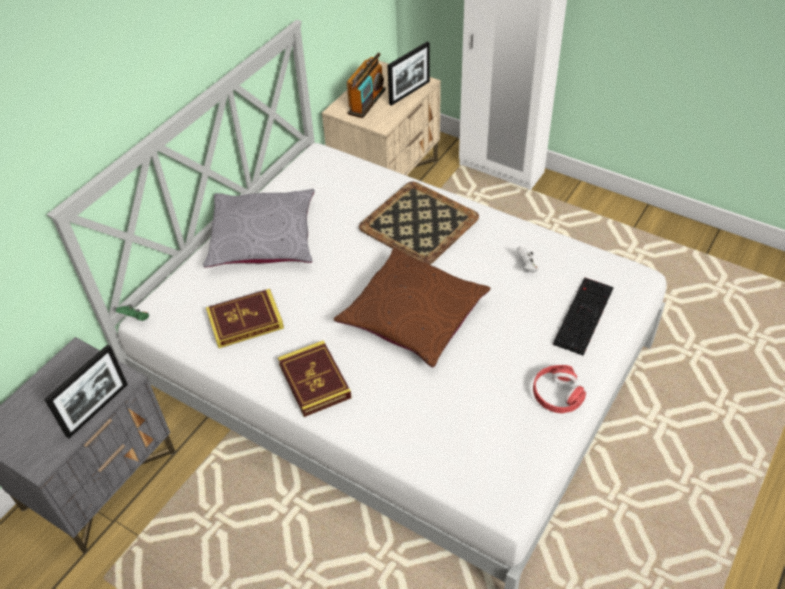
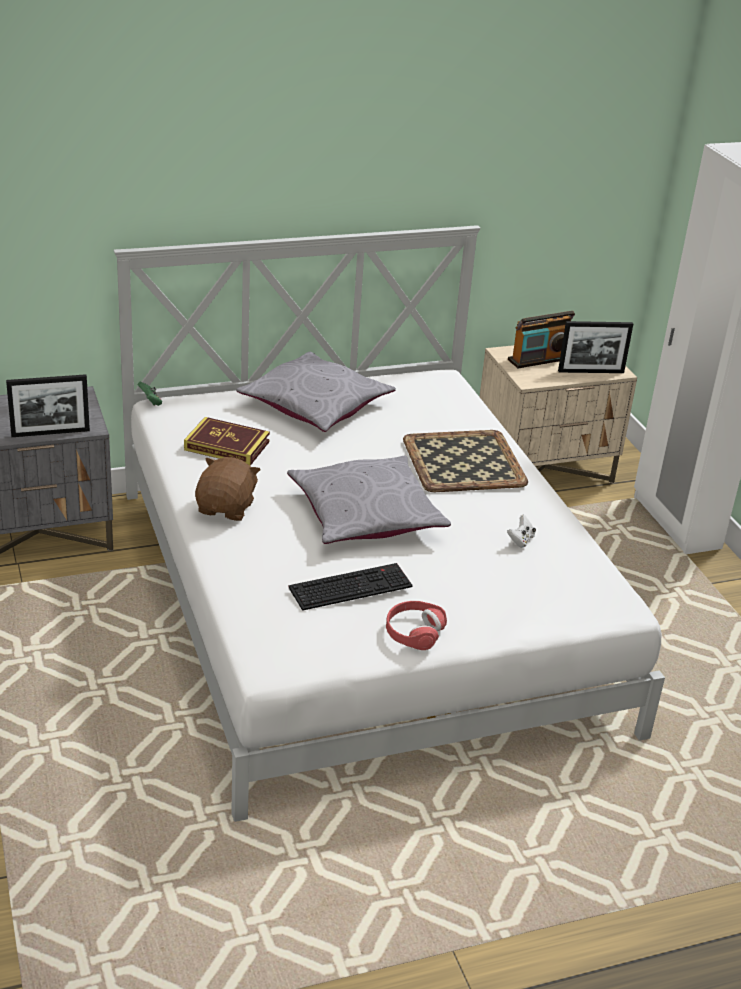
camera: 35 degrees right, 15 degrees down
(314, 381) = (226, 508): book -> brown plush toy
(413, 315) = (365, 514): brown pillow -> grey pillow
(582, 314) = (522, 598): keyboard -> keyboard (351, 586)

